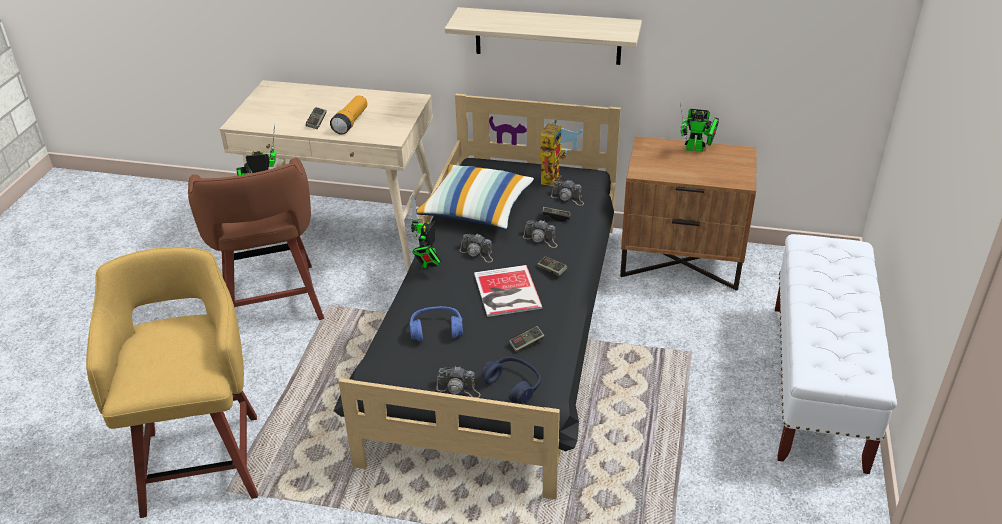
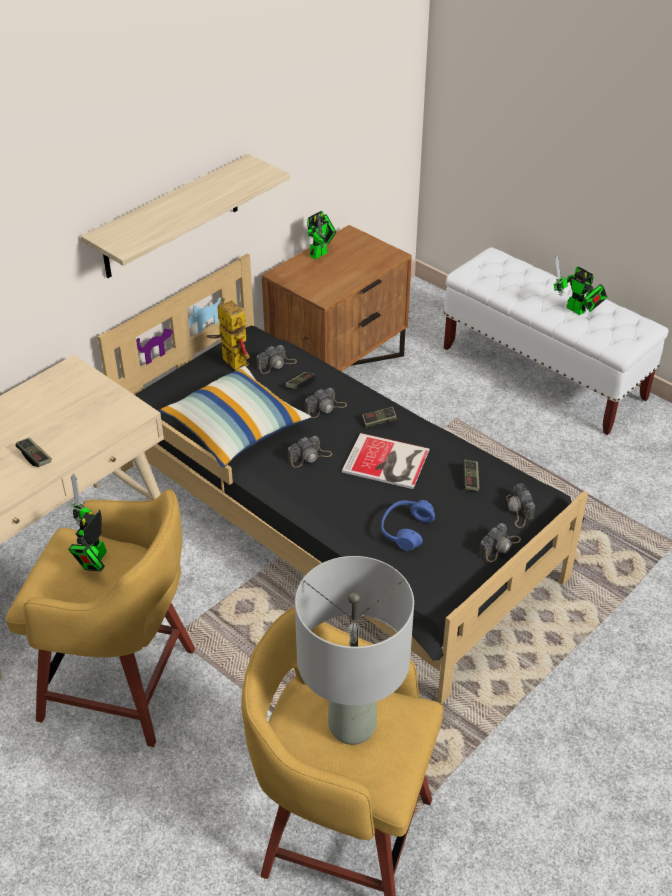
camera: 60 degrees left, 5 degrees up
(172, 352) = (353, 726): none -> grey table lamp
(272, 303) = (123, 686): brown stool -> yellow stool
(351, 122) = (66, 431): flashlight -> none
(427, 264) = (296, 497): toy robot -> toy robot (578, 311)
(513, 385) = (519, 510): blue headphones -> camera

